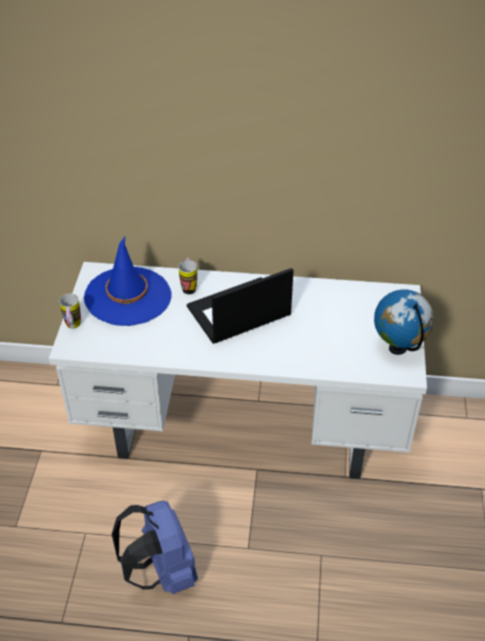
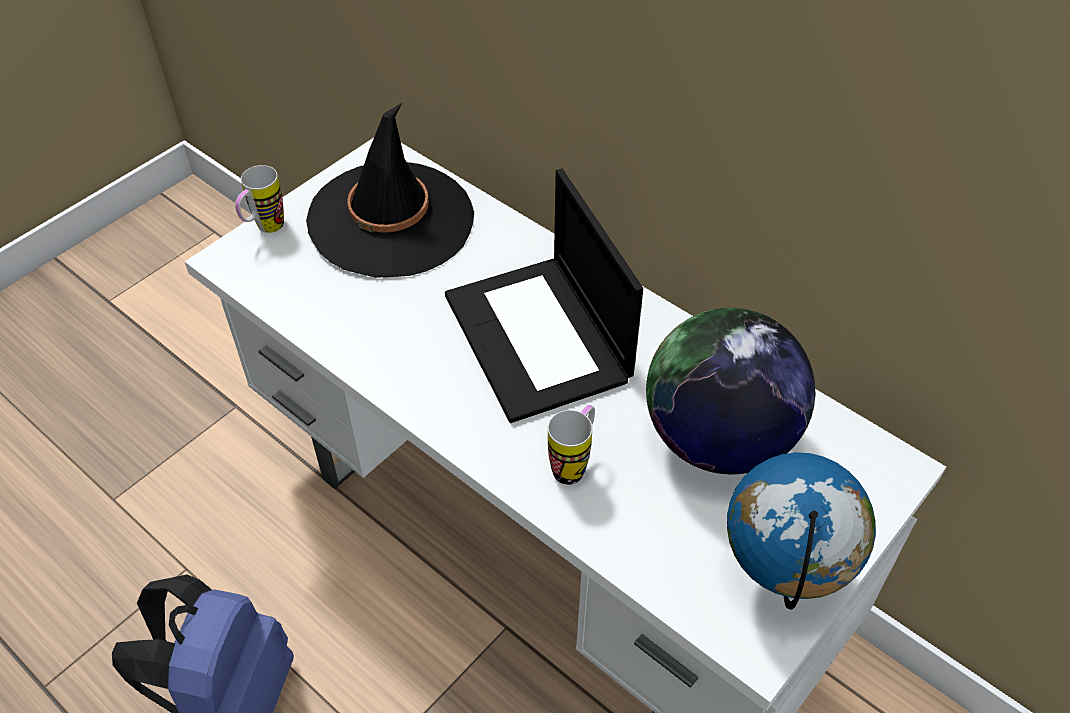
camera: 35 degrees right, 5 degrees up
(128, 296) = (391, 220): blue hat -> black hat
(189, 287) = (501, 250): mug -> mug (574, 464)
(238, 312) = (539, 338): laptop -> laptop turned 120 degrees counterclockwise
(338, 315) = (718, 439): none -> globe

